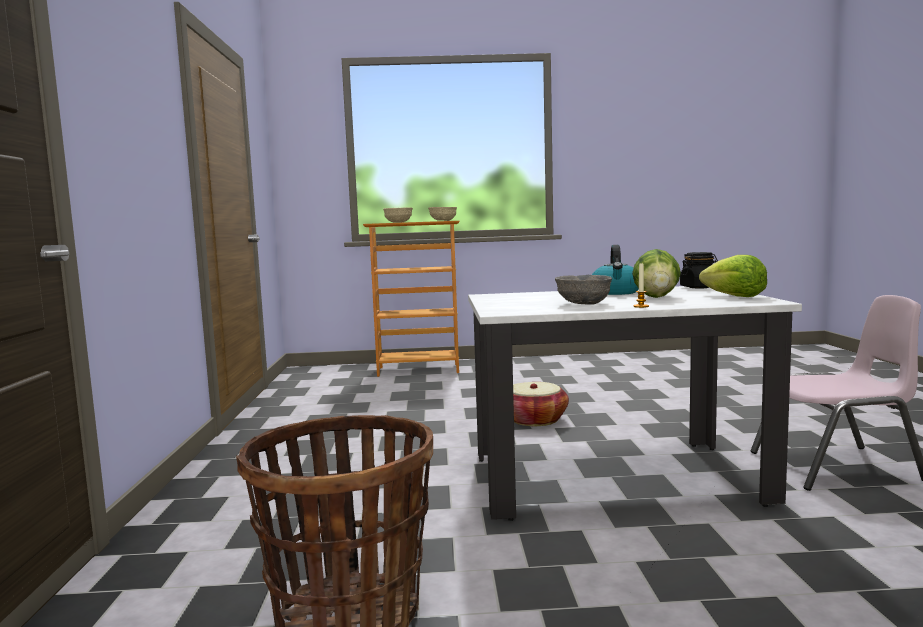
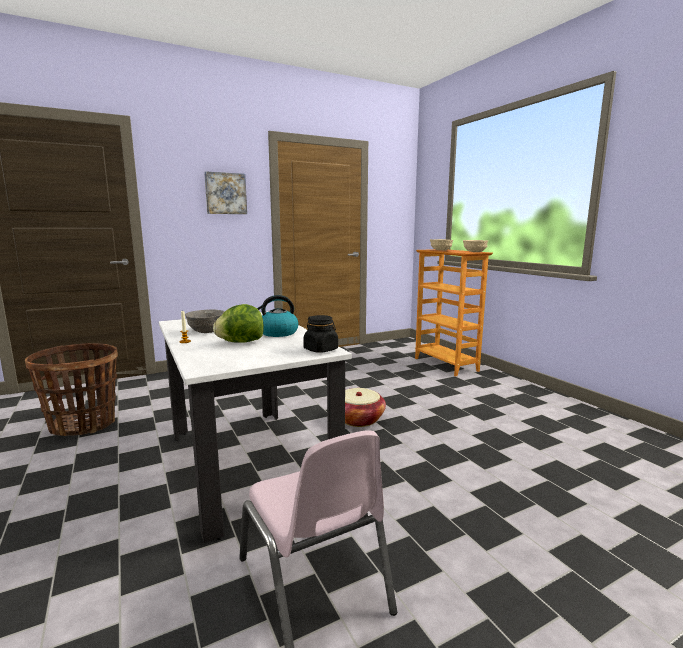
camera: 65 degrees right, 5 degrees up
(151, 108) = (225, 193): none -> picture
(734, 296) = (243, 360): lettuce -> none

